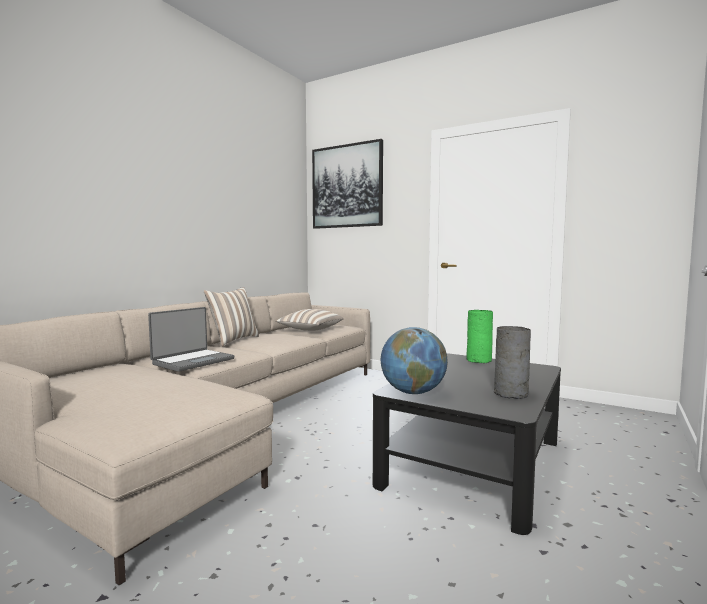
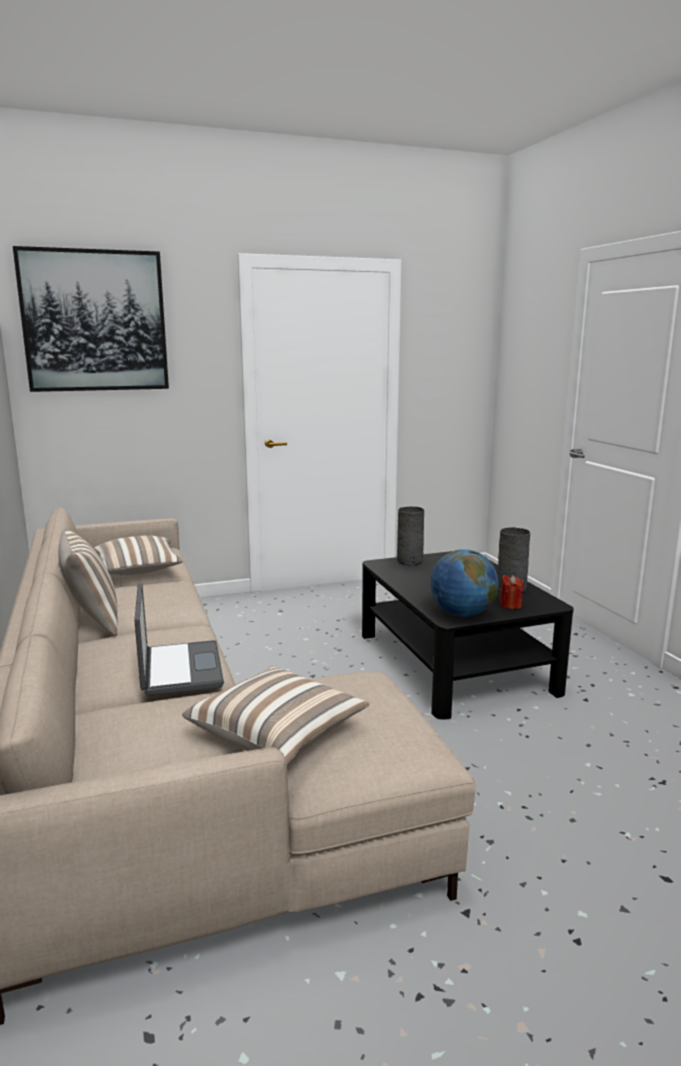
camera: 50 degrees left, 10 degrees up
(120, 392) = (278, 734): none -> pillow
(473, 401) = (510, 605): none -> red candle
(479, 360) = (410, 561): green vase -> grey vase

